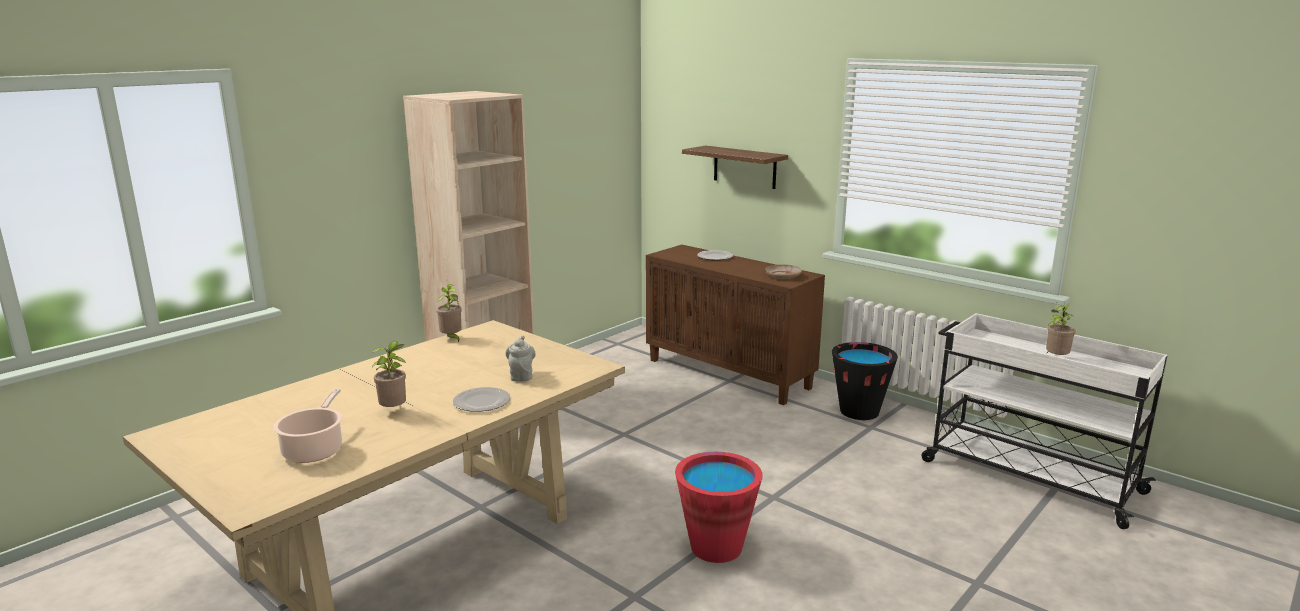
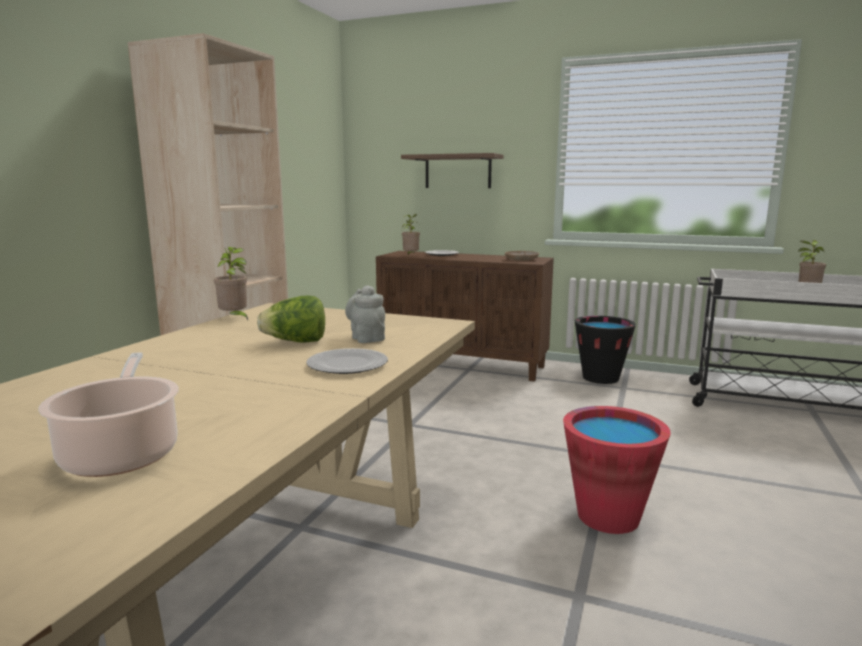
camera: 20 degrees left, 5 degrees down
(394, 411) = (226, 387): potted plant -> potted plant (410, 256)
(470, 373) = (296, 342): none -> lettuce

